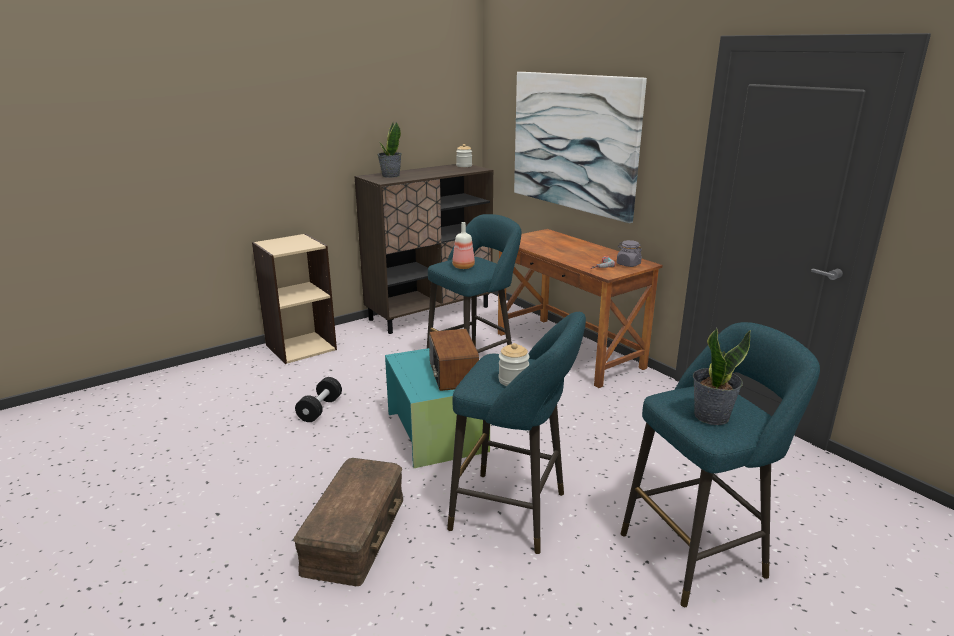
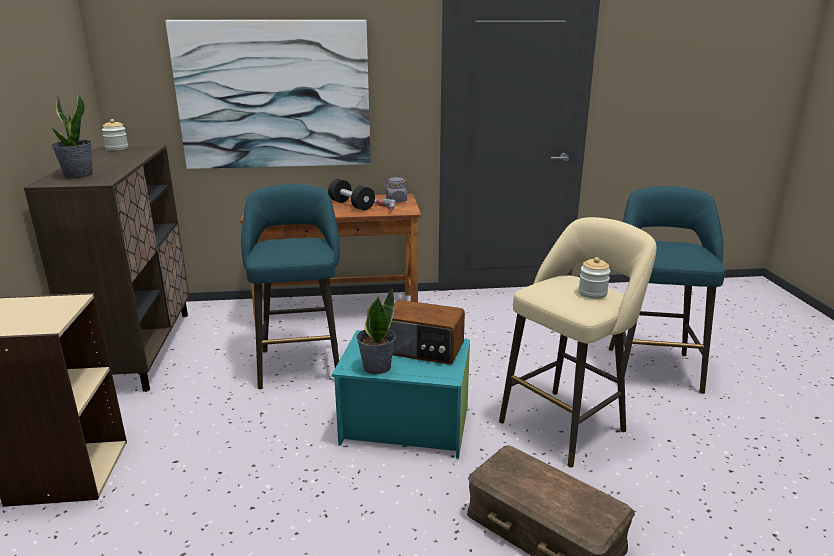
camera: 60 degrees left, 0 degrees up
(320, 409) = (268, 495): black dumbbell -> black dumbbell (351, 205)
(462, 267) = (294, 251): bottle -> none
(515, 513) = (566, 423): turquoise stool -> beige stool
(711, 415) = (685, 254): potted plant -> potted plant (376, 367)

